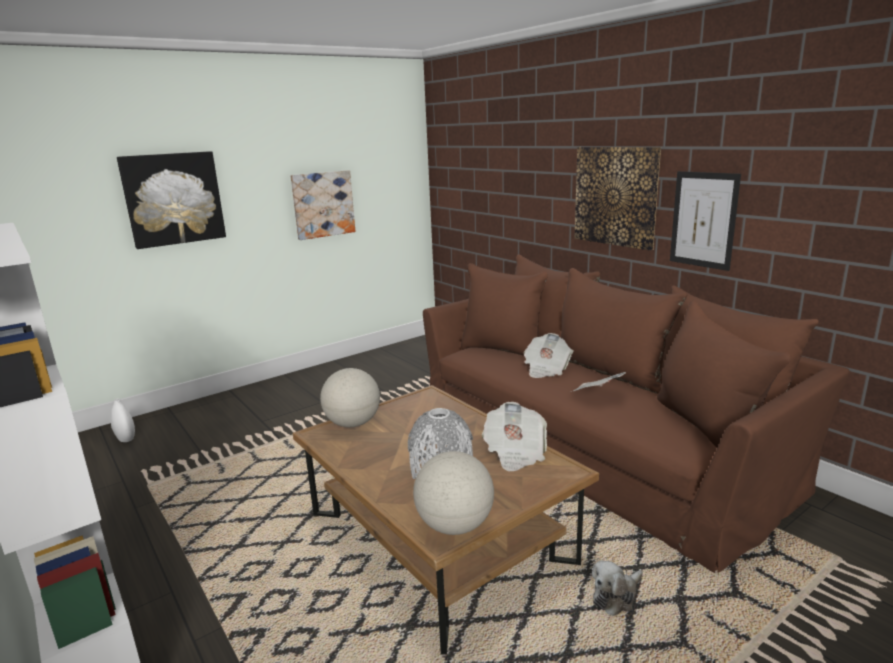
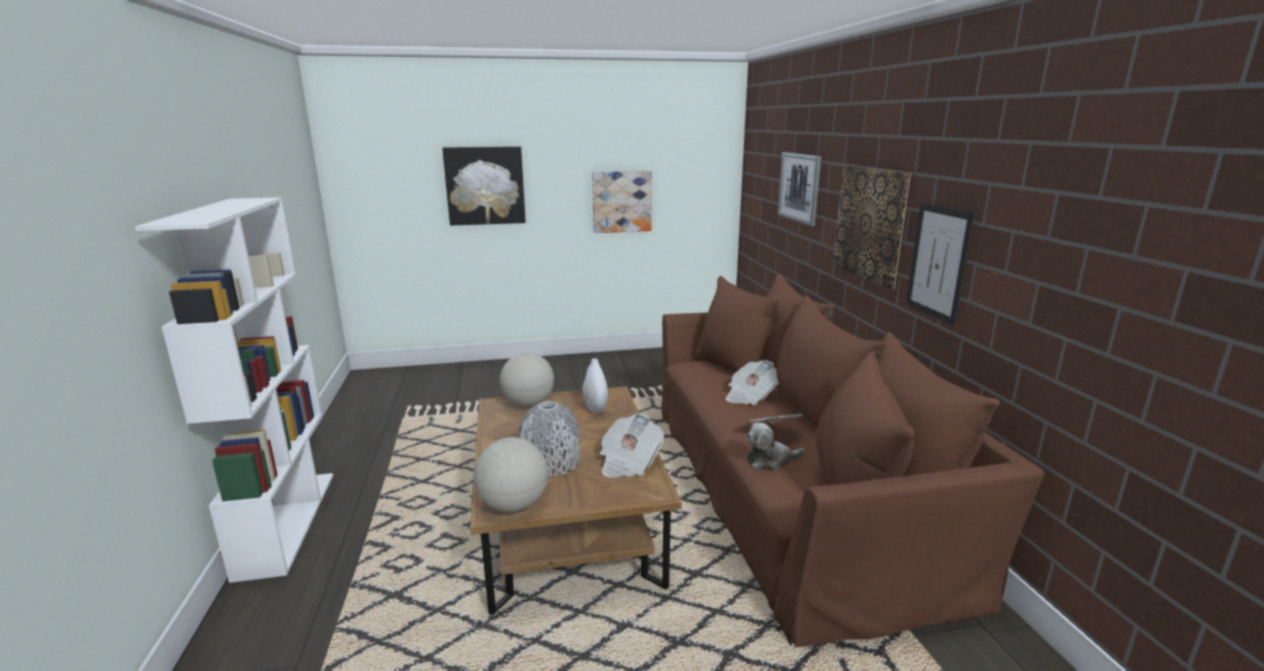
camera: 25 degrees right, 0 degrees up
(125, 438) = (417, 379): white vase -> white vase (595, 408)
(515, 173) = (799, 187): none -> picture
(616, 597) = (672, 628): plush toy -> plush toy (770, 460)

